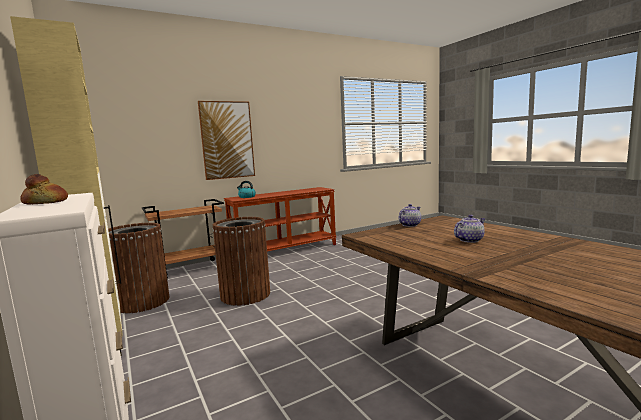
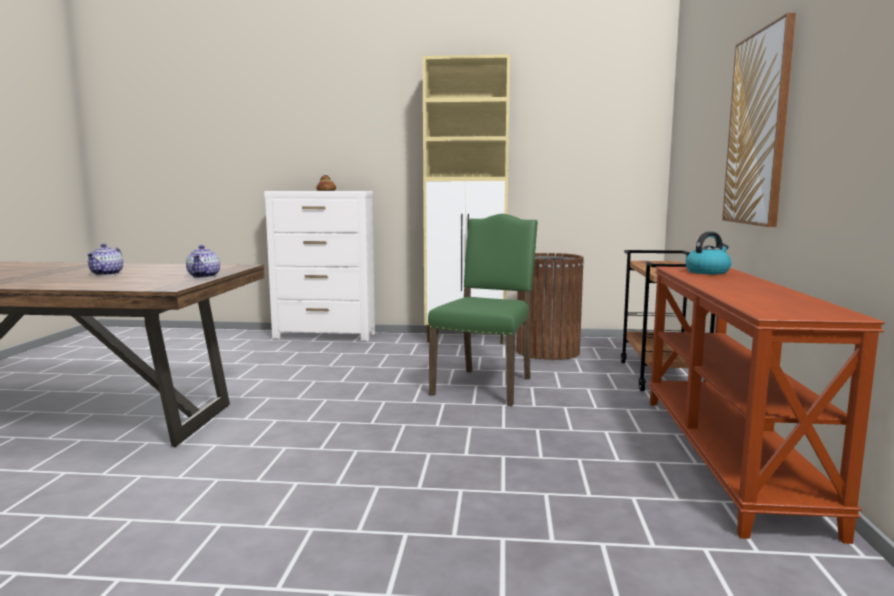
camera: 125 degrees right, 0 degrees up
(245, 295) = (486, 385): brown trash can -> green chair

